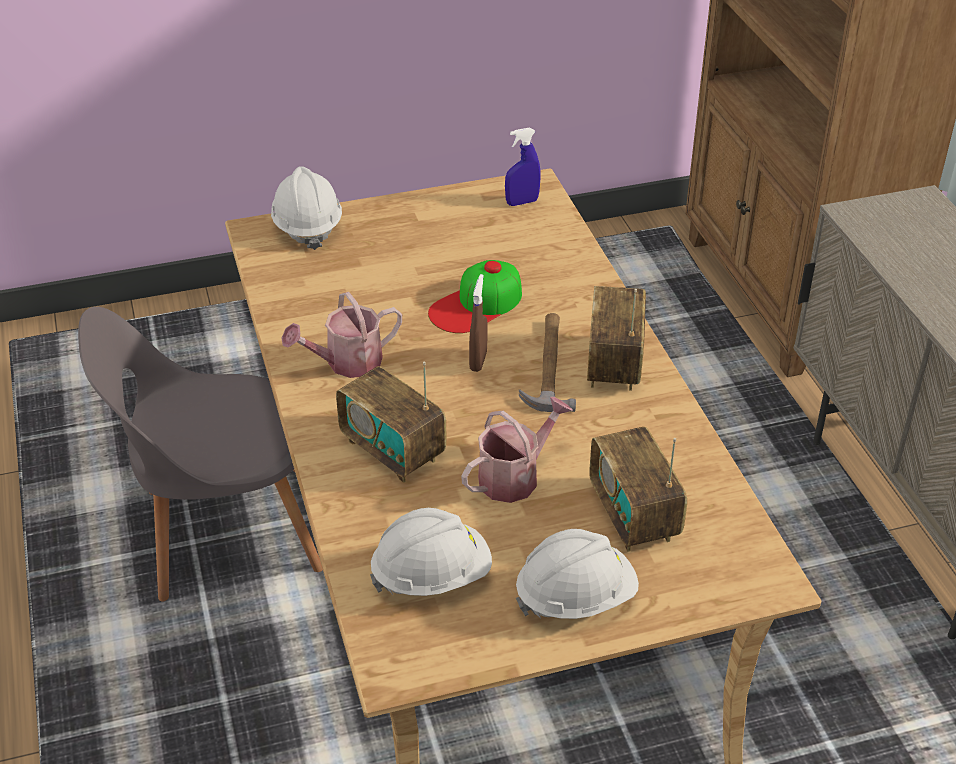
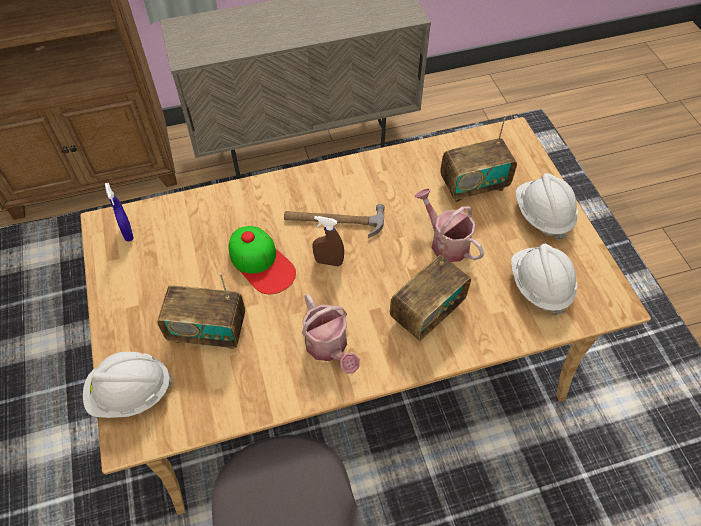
camera: 90 degrees left, 15 degrees up
(614, 364) = (333, 186): radio -> radio (208, 330)

